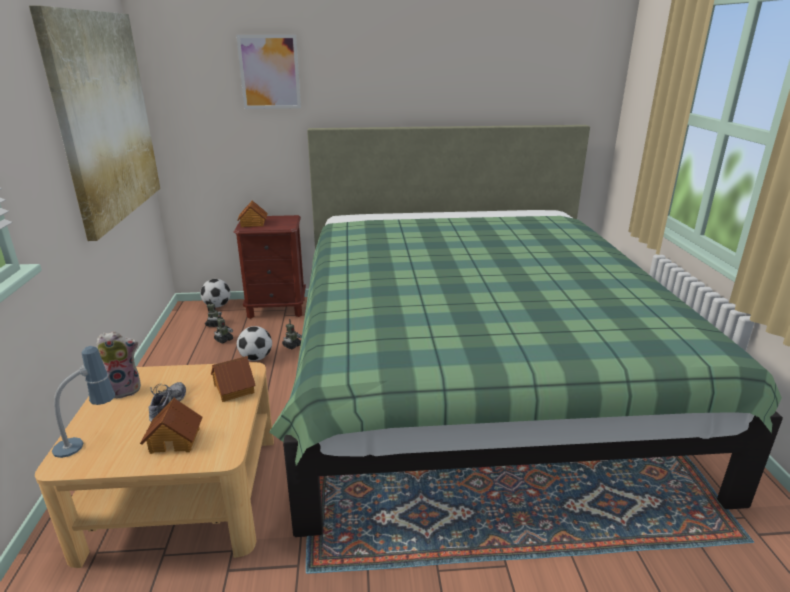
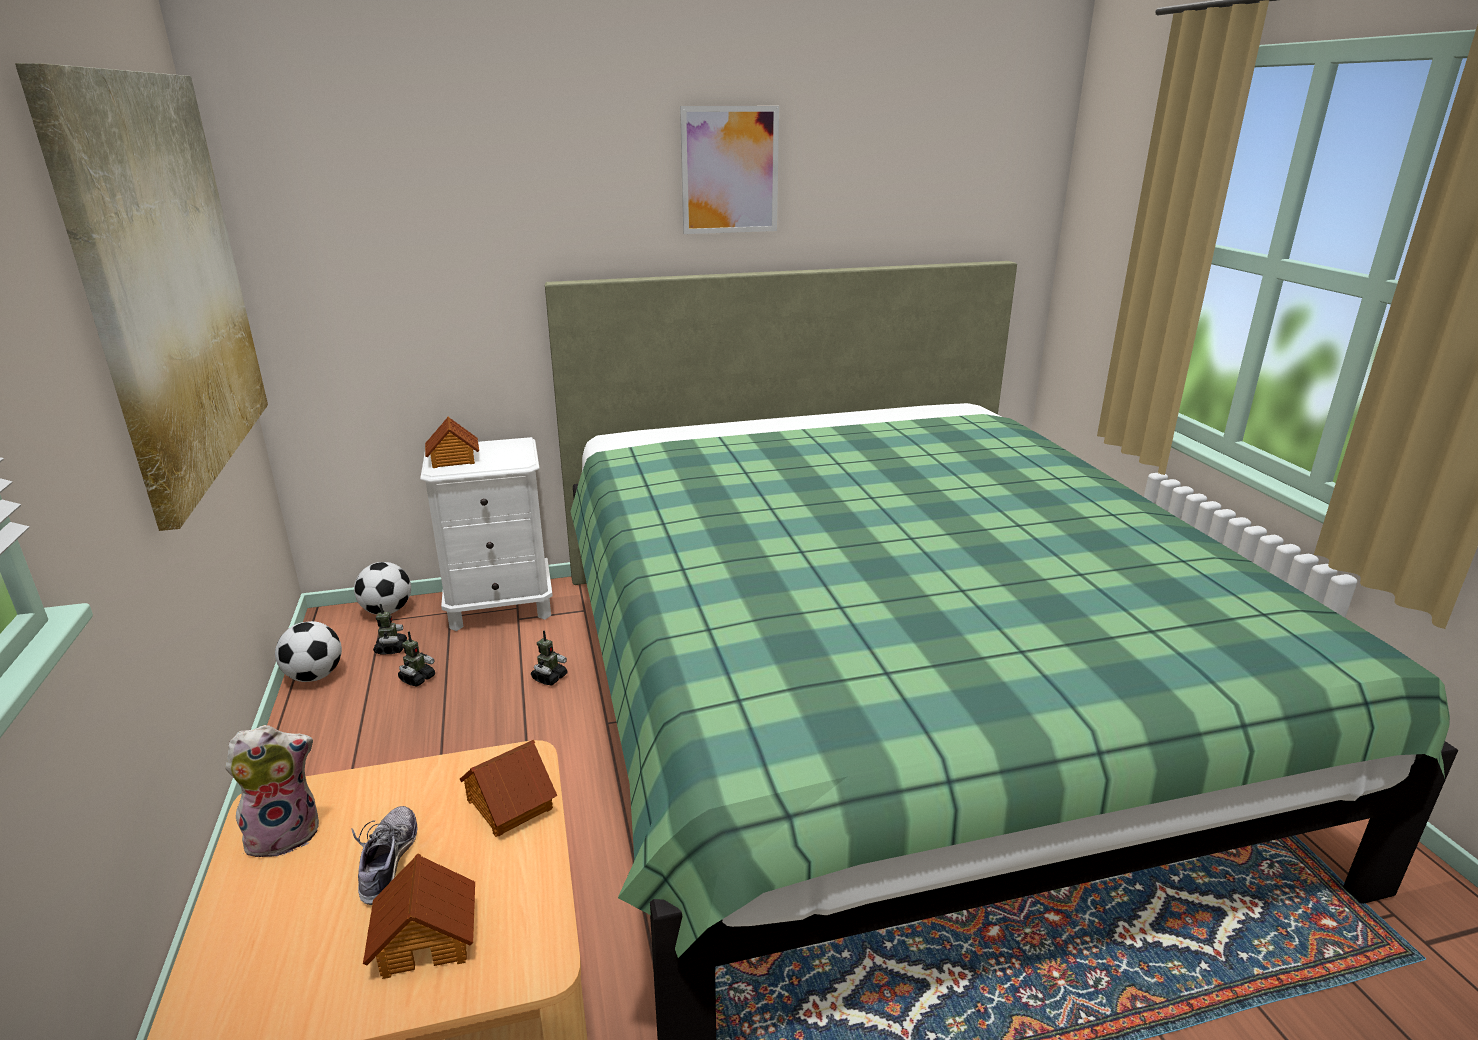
camera: 10 degrees left, 0 degrees up
(89, 441) = (244, 968): table lamp -> none
(256, 358) = (489, 709): football -> football (315, 676)
(269, 72) = (470, 183): picture -> picture (730, 170)
(276, 308) = (500, 606): brown nightstand -> white nightstand

